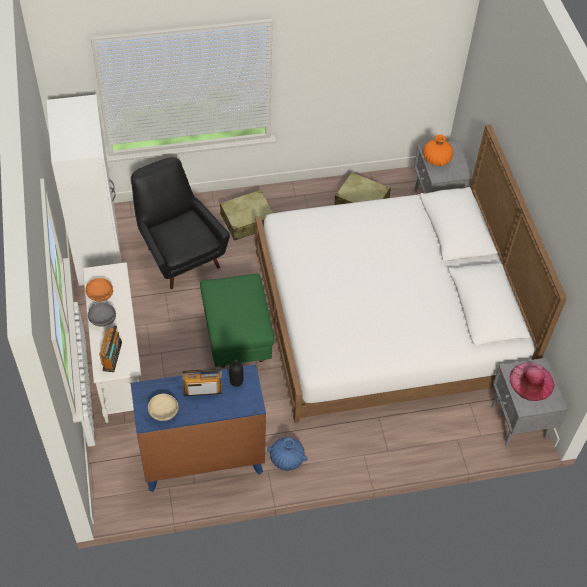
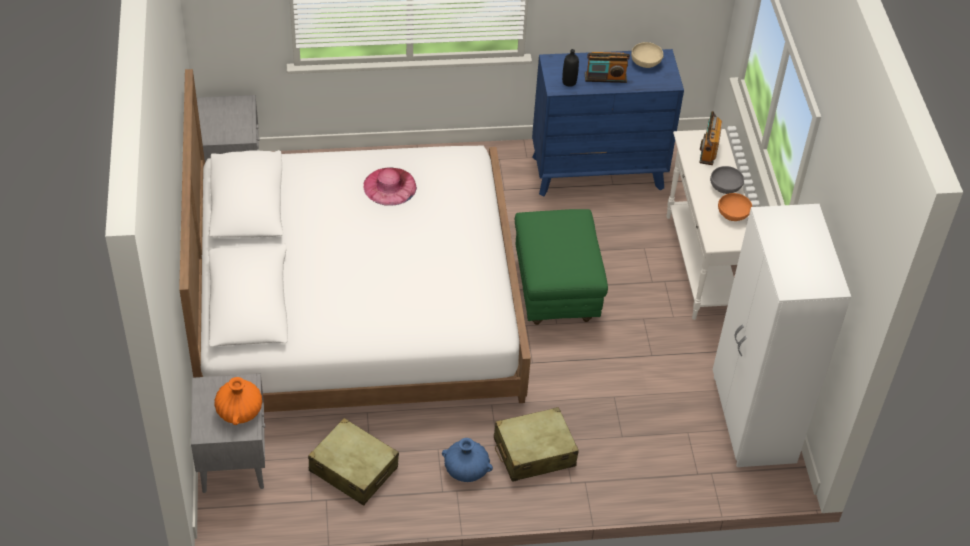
camera: 175 degrees left, 5 degrees down
(178, 253) = (636, 409): black armchair -> none
(287, 459) = (504, 165): blue vase -> blue vase (466, 470)
(531, 381) = (225, 124): pink hat -> pink hat (390, 186)

